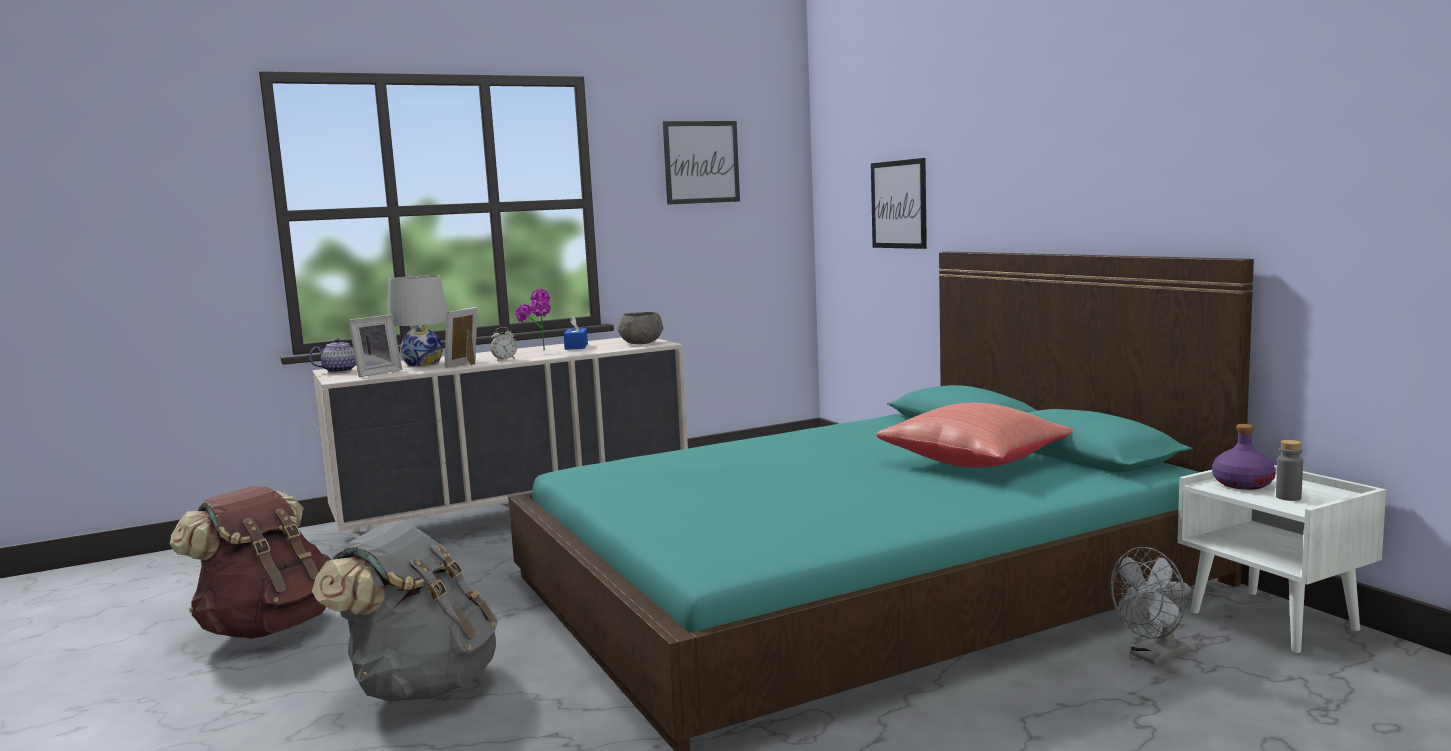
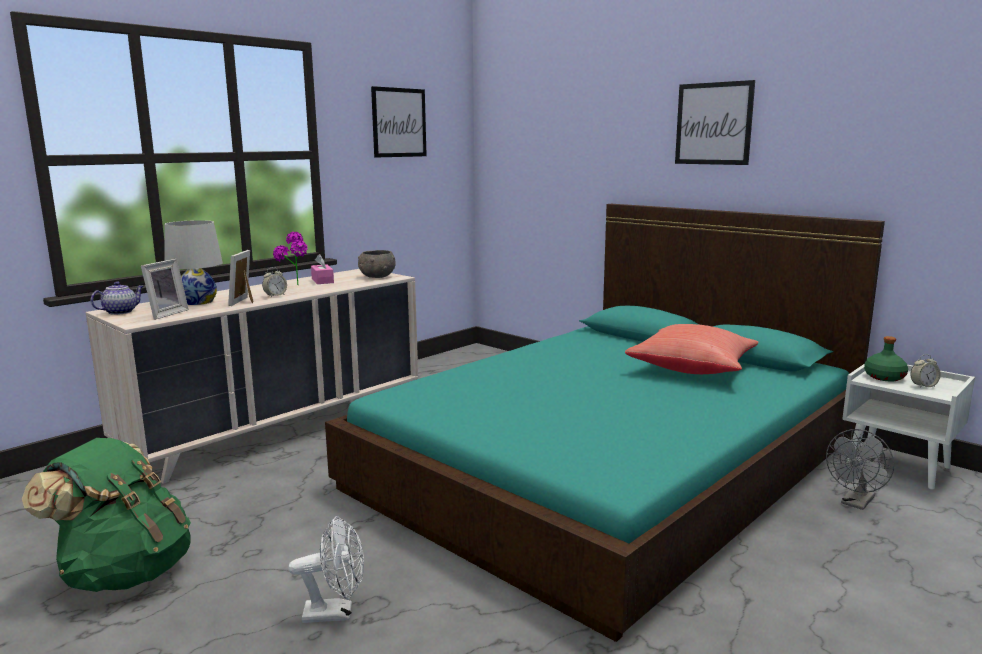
camera: 20 degrees left, 5 degrees up
(268, 628) = (125, 572): brown backpack -> green backpack
(420, 686) = (336, 613): grey backpack -> white fan
(576, 346) = (322, 281): blue tissue box -> pink tissue box
(898, 204) = (563, 165): picture -> picture (713, 123)
(1242, 484) = (884, 377): purple bottle -> green bottle
(1288, 497) = (923, 386): grey bottle -> alarm clock

